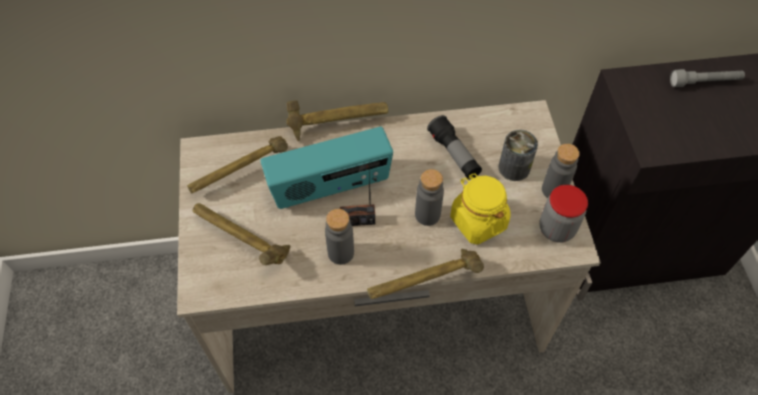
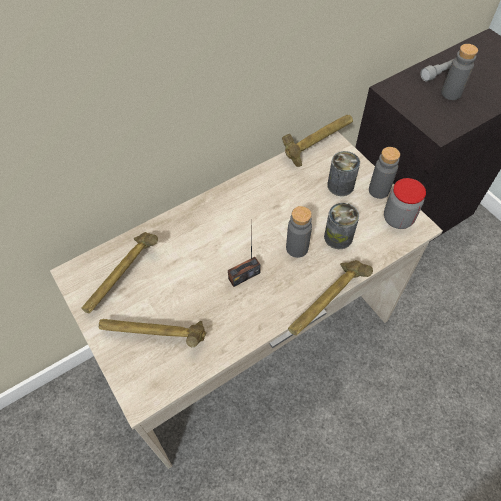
camera: 25 degrees left, 0 degrees up
(330, 187) = (206, 258): radio -> none
(338, 125) = (184, 205): hammer -> hammer (318, 145)
(341, 253) = (245, 308): grey bottle -> grey bottle (451, 93)
(454, 154) = (290, 193): flashlight -> none
(478, 221) = (338, 237): yellow jar -> can

